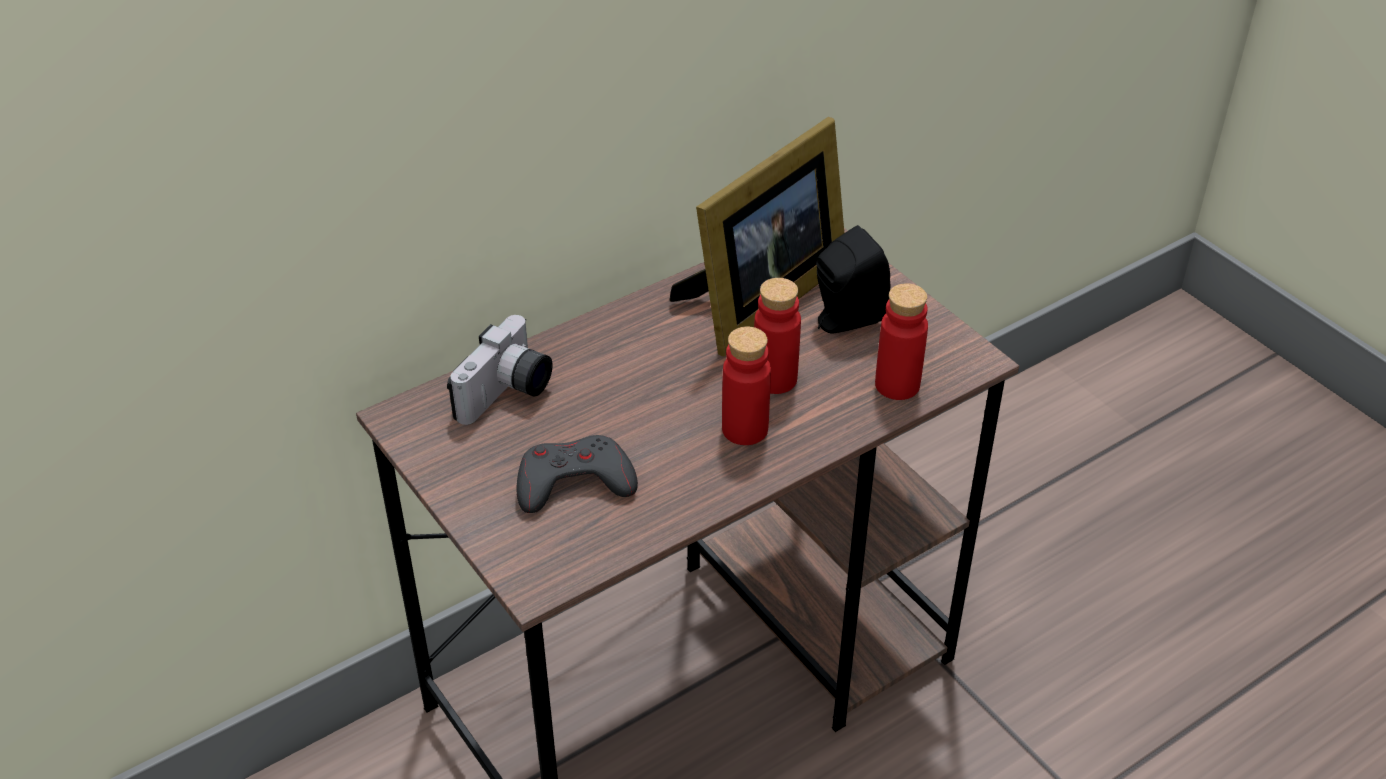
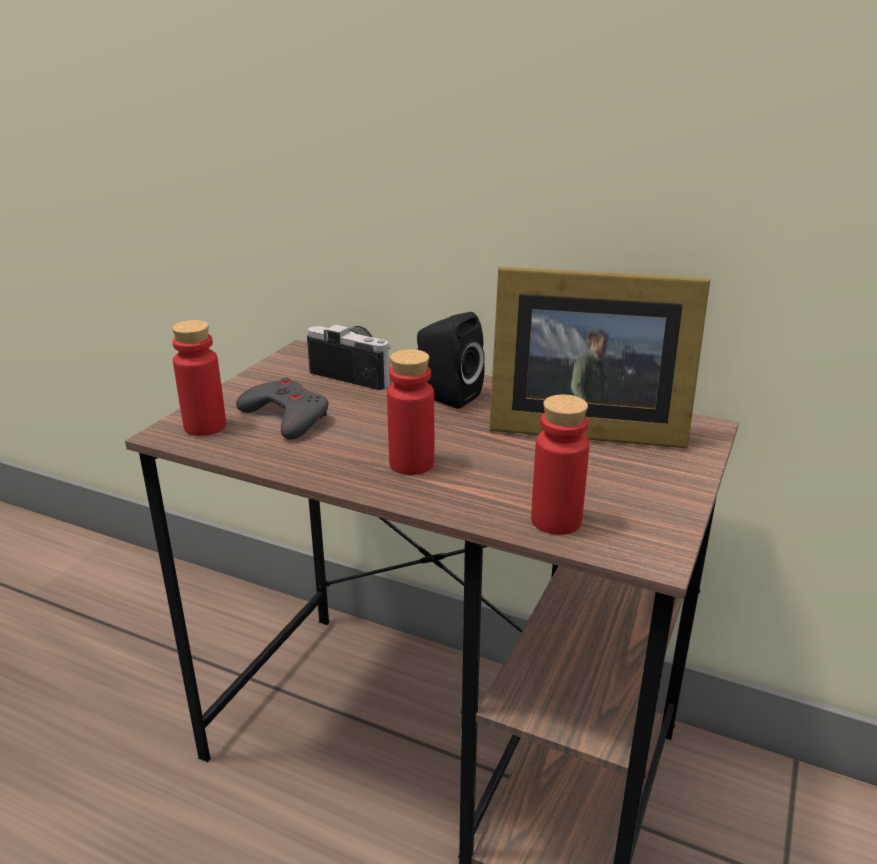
camera: 60 degrees right, 15 degrees down
(507, 395) = (357, 372): camera -> camera turned 150 degrees counterclockwise
(774, 379) = (489, 459): red bottle -> red bottle (205, 426)
(844, 320) = (609, 469): black speaker -> black speaker (446, 396)

